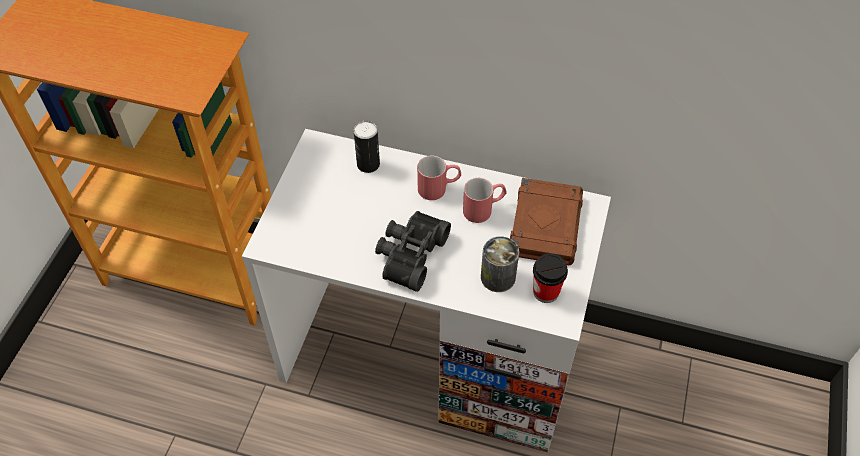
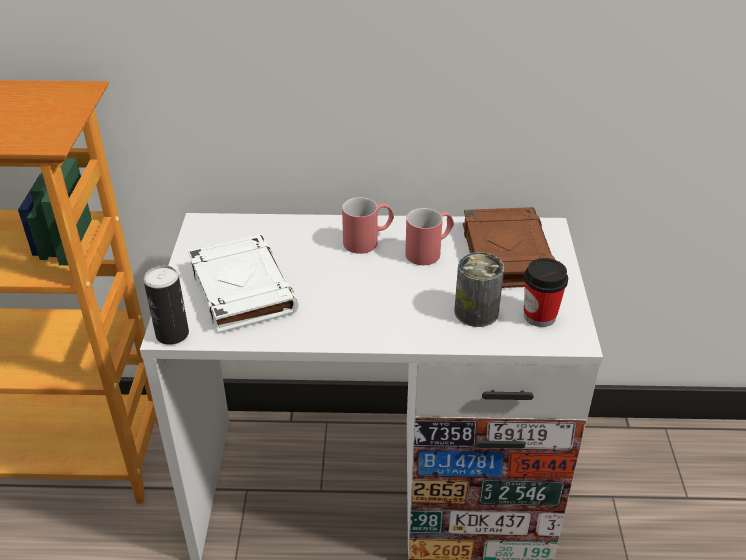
camera: 15 degrees left, 15 degrees down
(327, 215) = (241, 289): none -> white book
(368, 164) = (275, 233): can -> can (172, 334)
(409, 254) = (358, 309): black binoculars -> none

